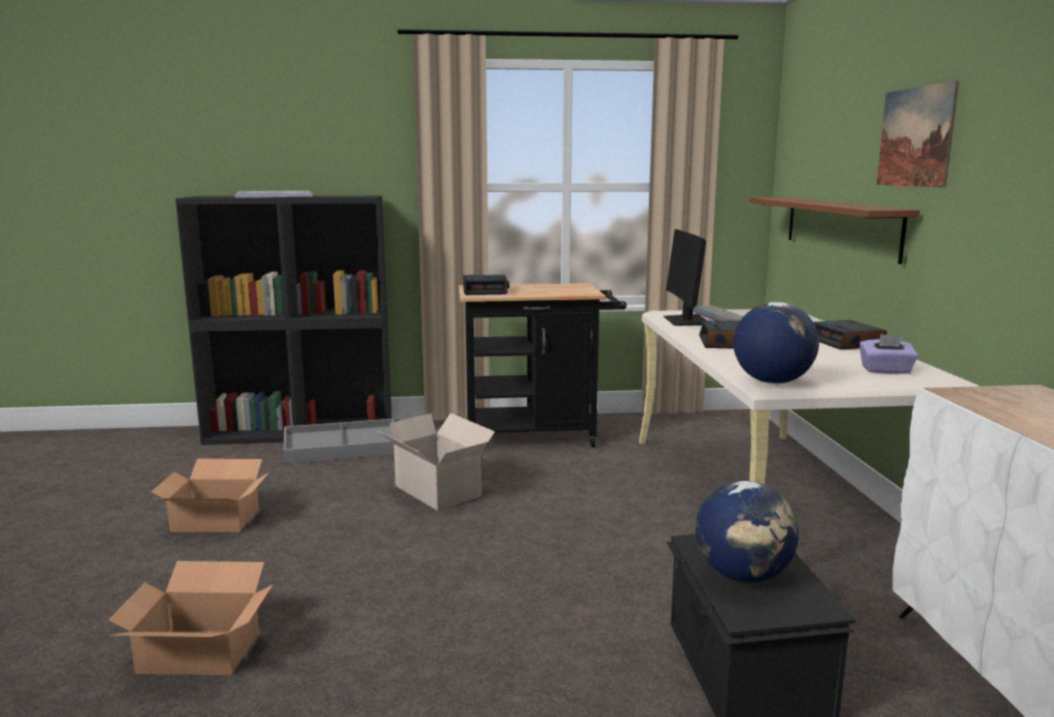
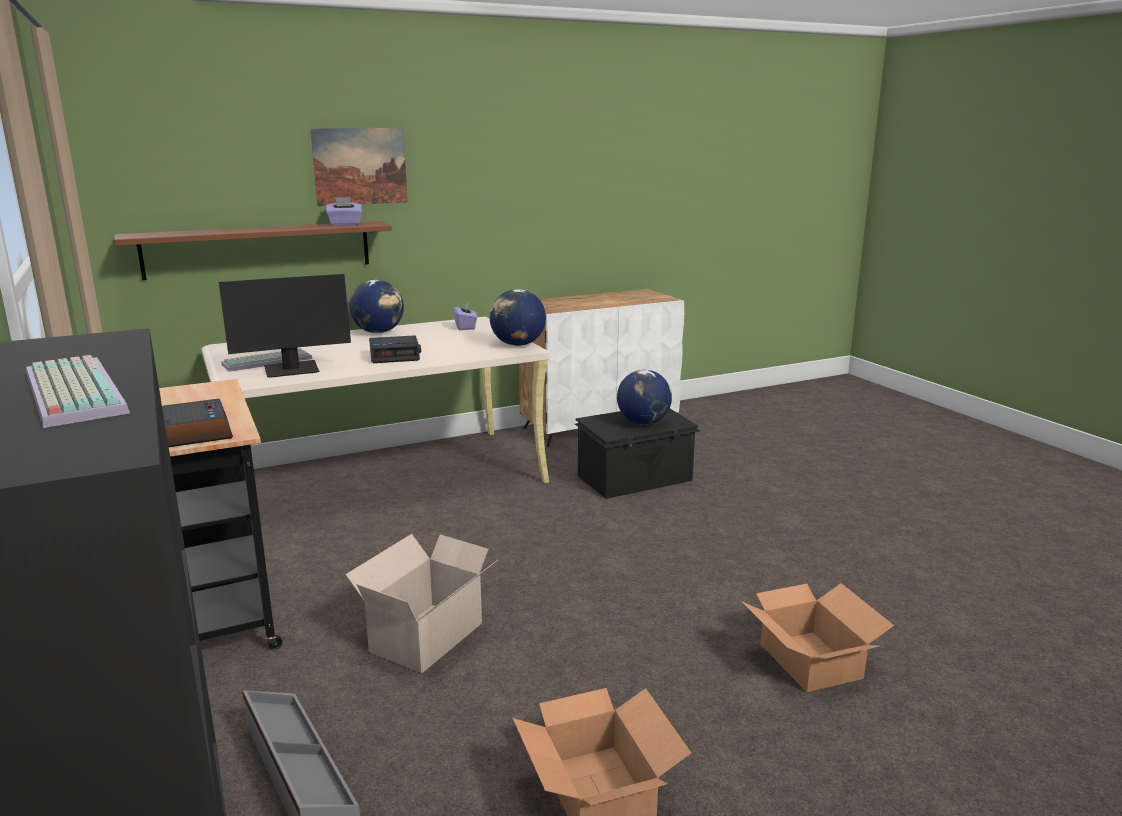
camera: 110 degrees left, 5 degrees up
(847, 343) = (378, 332): alarm clock -> globe
(869, 207) = (345, 224): none -> purple tissue box

